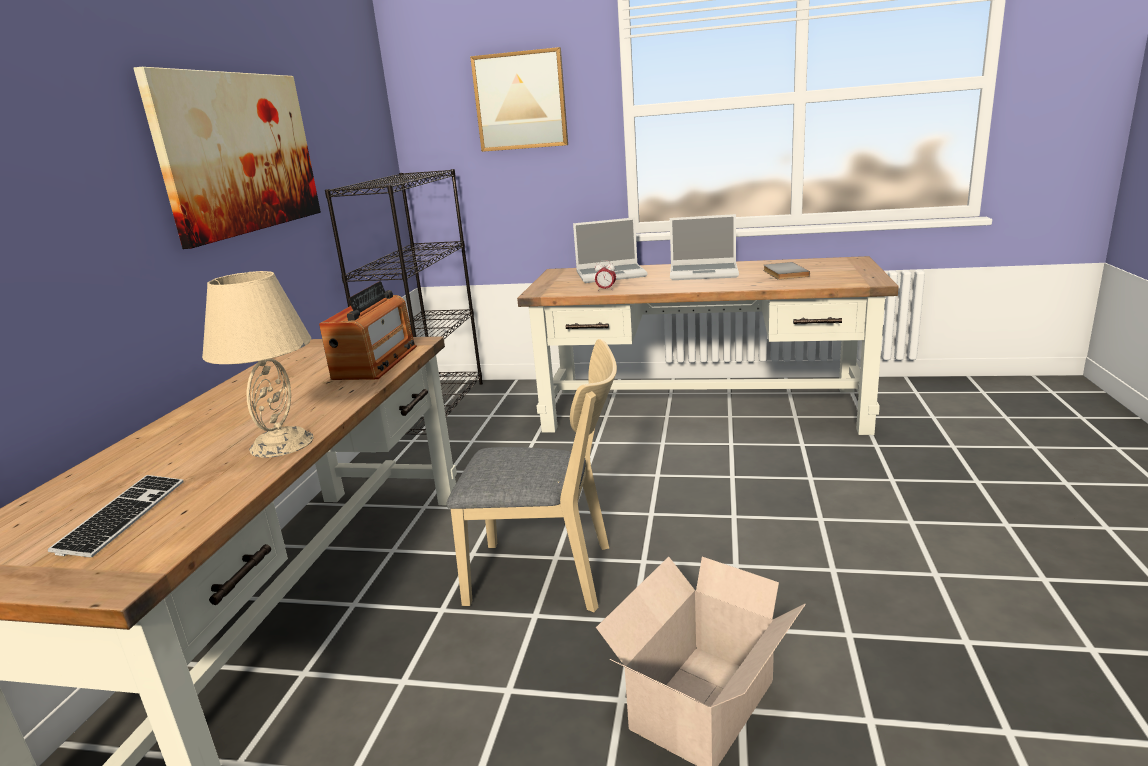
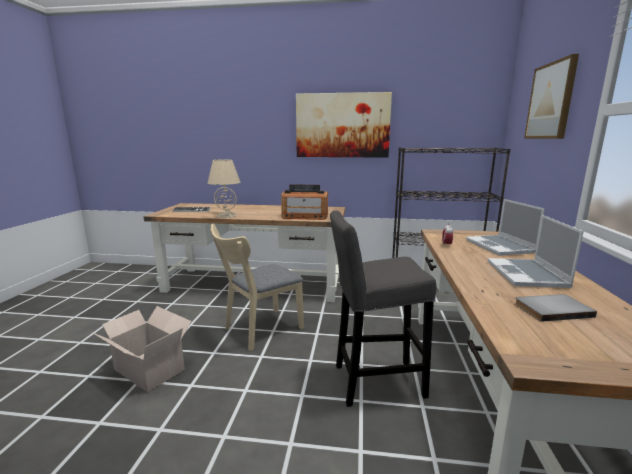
camera: 85 degrees right, 5 degrees down
(552, 574) = (259, 330): beige chair -> beige chair turned 45 degrees clockwise
(694, 468) = (373, 382): none -> grey stool

